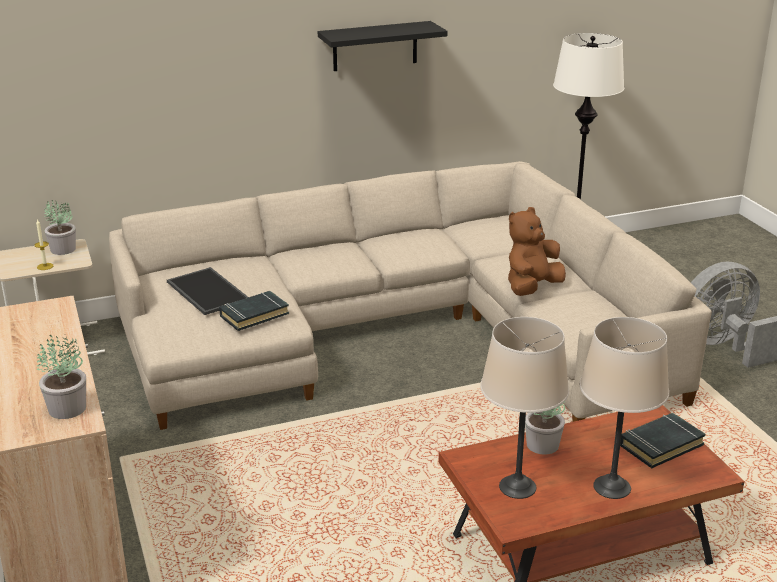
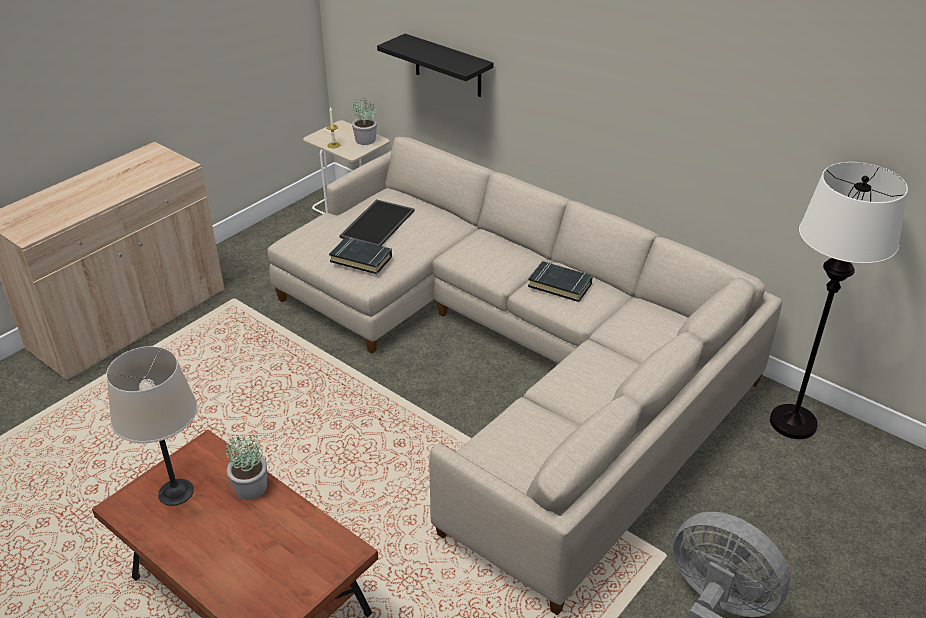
camera: 60 degrees right, 10 degrees up
(68, 408) = (44, 224): potted plant -> none
(375, 46) = (637, 78): black shelf -> black shelf (448, 66)
(531, 288) = (554, 393): brown plush toy -> none
(611, 487) = (203, 554): beige table lamp -> none
(660, 445) = (294, 571): black book -> black book (560, 285)

